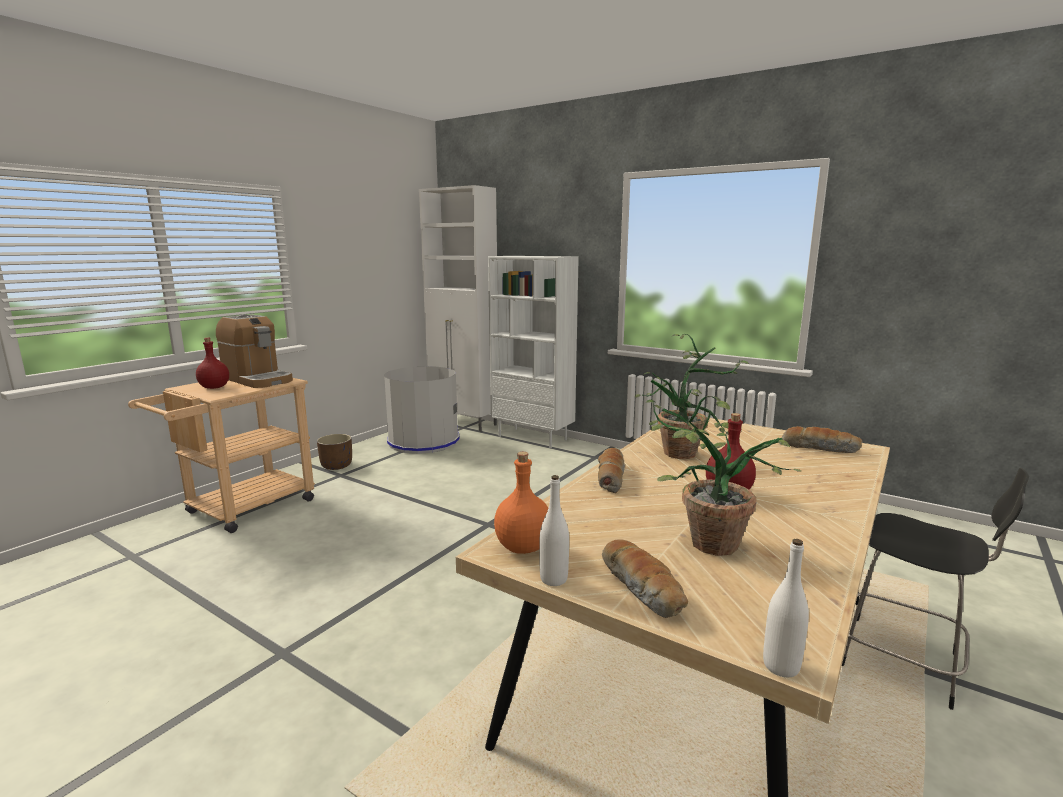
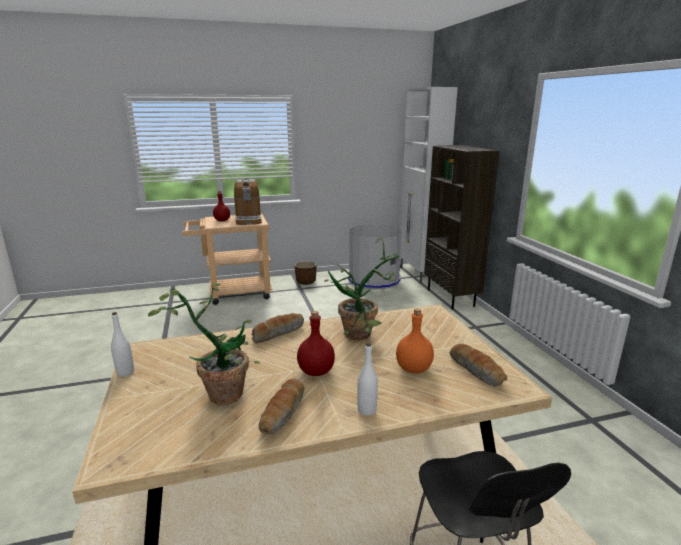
camera: 40 degrees right, 5 degrees up
(523, 547) = (151, 351): orange bottle -> orange bottle (414, 368)
(533, 438) = (451, 298): white bookcase -> brown bookcase
(643, 588) = (142, 396): bread -> bread (283, 413)
(781, 666) = (95, 464): white bottle -> white bottle (367, 410)

